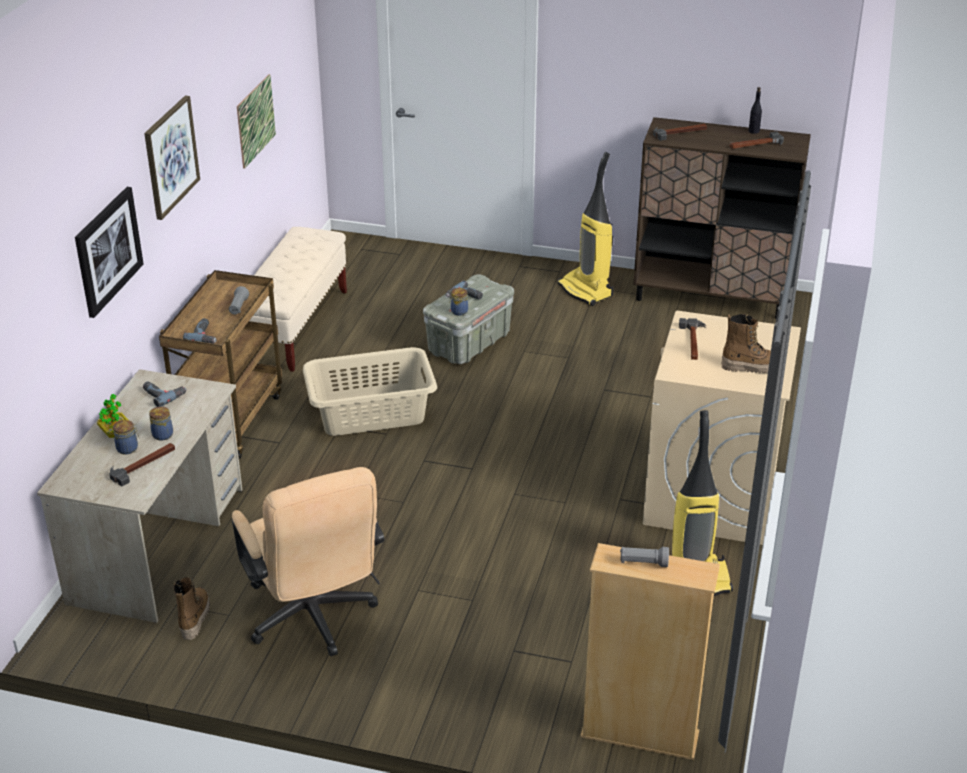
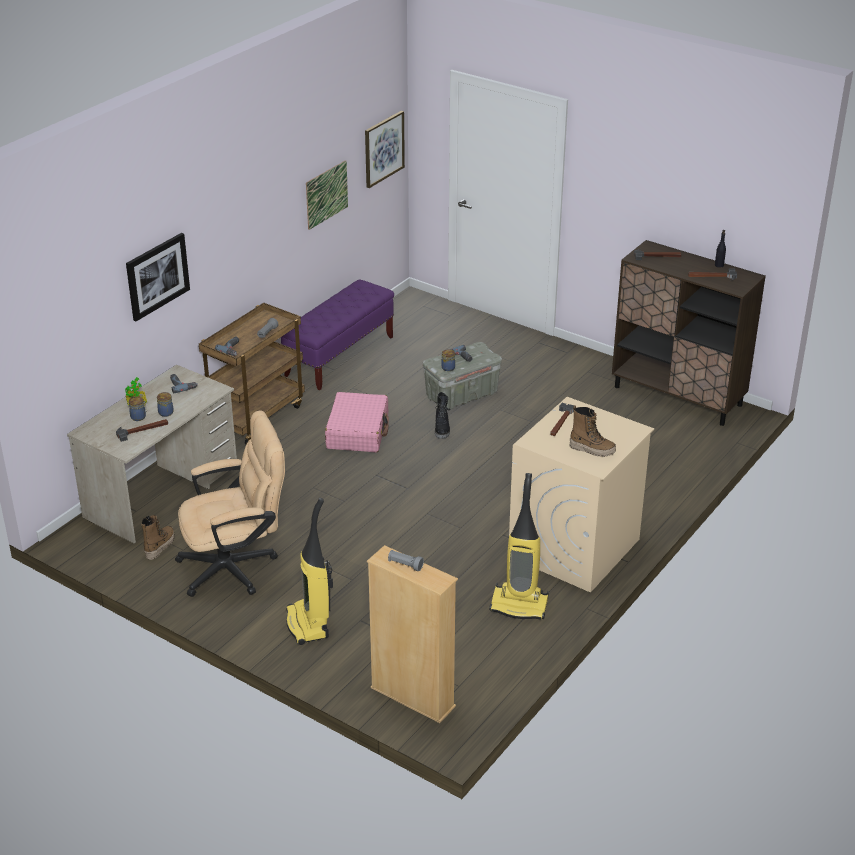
camera: 20 degrees right, 0 degrees up
(171, 157) = (229, 215): picture -> picture (383, 148)
(295, 326) = (340, 356): beige bench -> purple bench
(313, 620) = (236, 566): beige office chair -> beige office chair turned 105 degrees counterclockwise
(370, 412) = (358, 432): beige laundry basket -> pink suitcase
(470, 387) = (442, 428): none -> black boot
(586, 290) = (579, 372): vacuum cleaner -> vacuum cleaner (309, 624)

